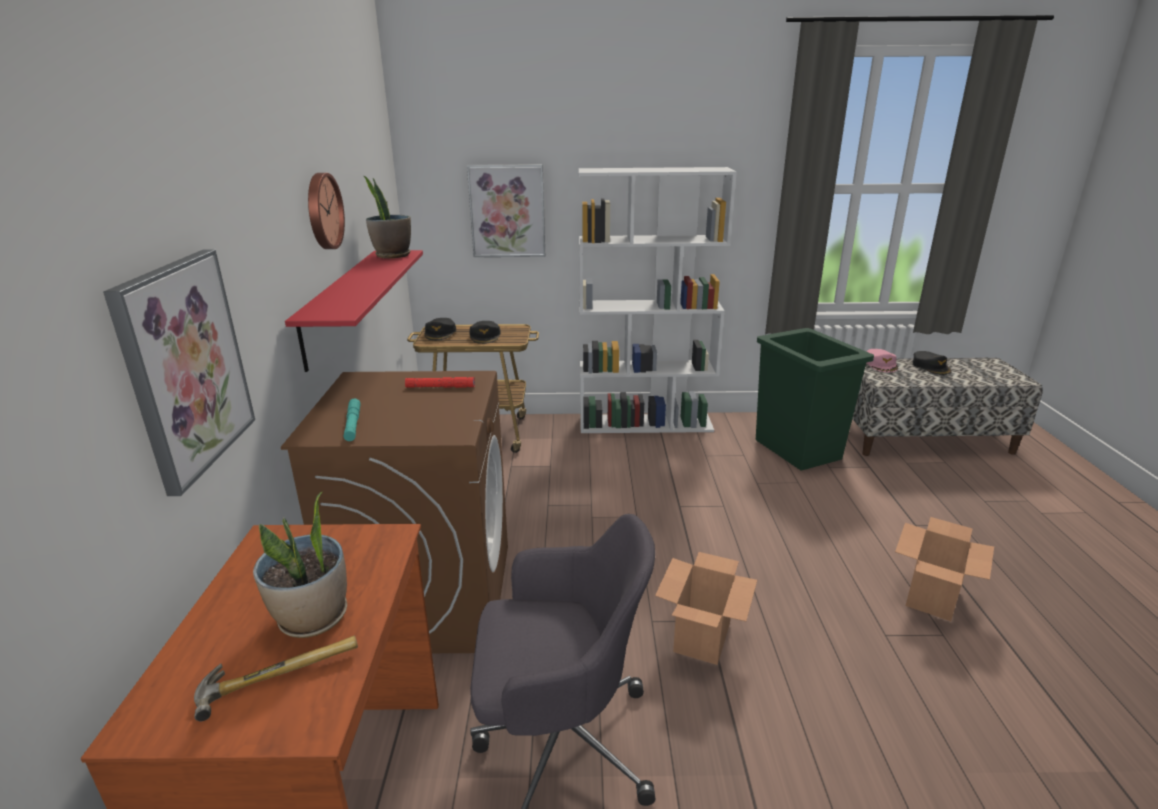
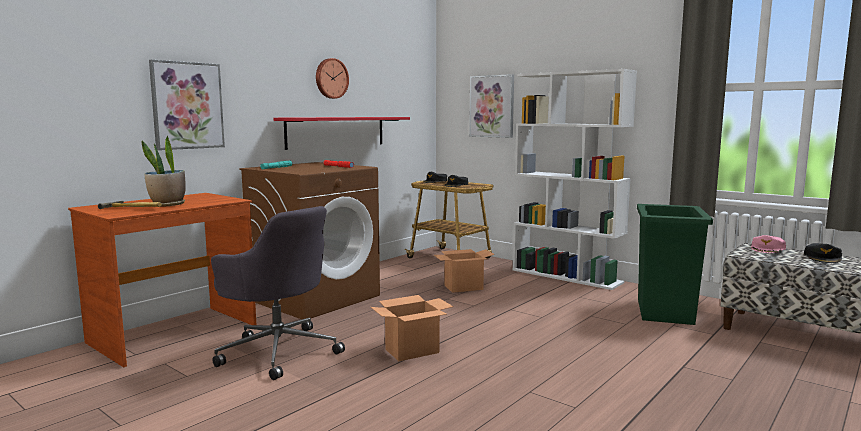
camera: 40 degrees right, 15 degrees down
(392, 255) = (388, 116): potted plant -> none
(932, 597) = (608, 393): cardboard box -> cardboard box (463, 287)

